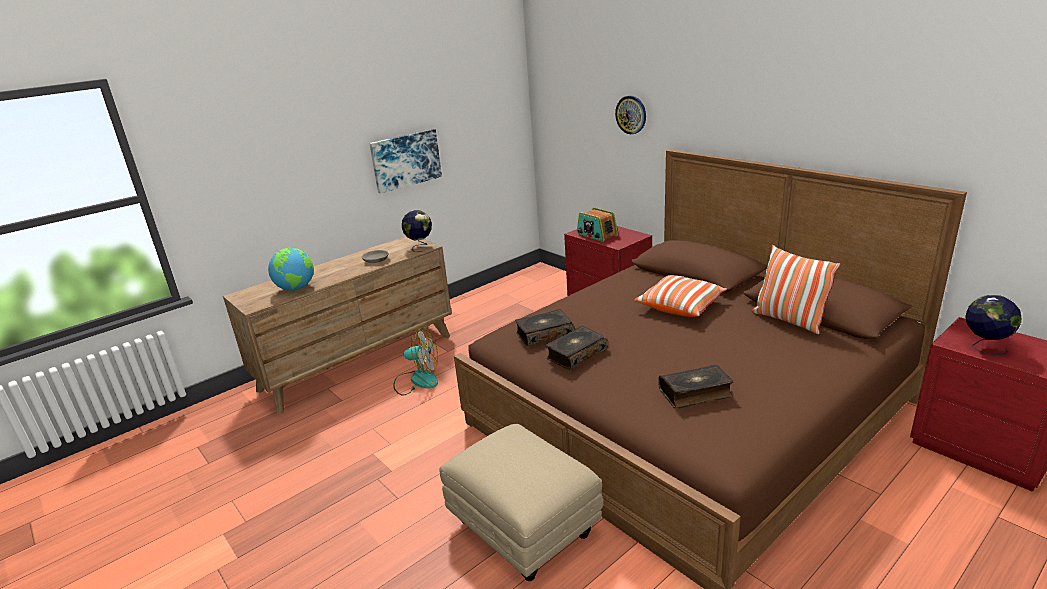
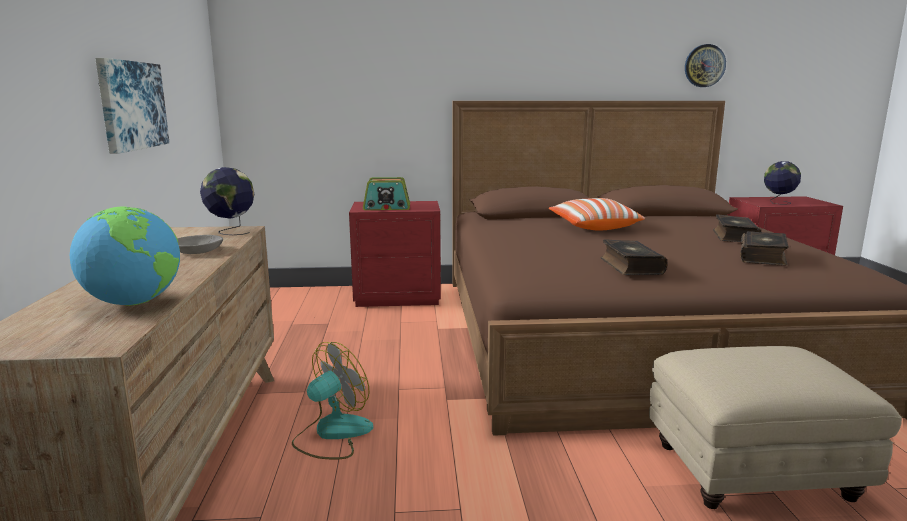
camera: 55 degrees left, 10 degrees down
(544, 334) = (561, 265): book -> book (734, 237)
(631, 114) = (394, 68): wall clock -> wall clock (704, 65)
(788, 320) = (670, 217): pillow -> none

